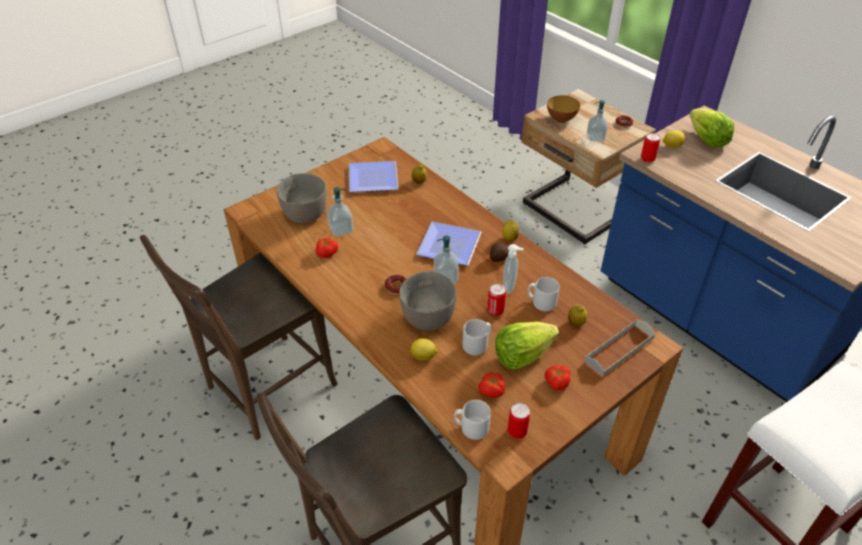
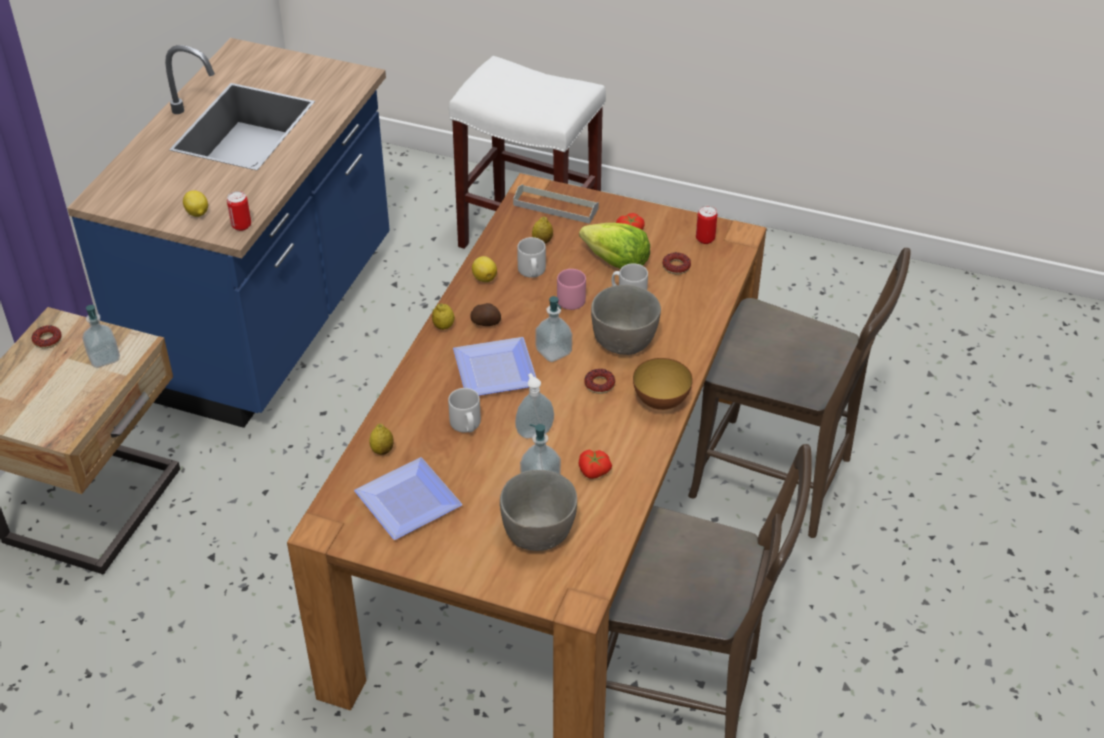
camera: 120 degrees left, 0 degrees up
(424, 357) = (677, 324): lemon -> lemon (484, 278)
(471, 428) = (727, 265): grey mug -> grey mug (466, 425)
(492, 391) = (676, 266): tomato -> donut
(495, 311) = (572, 298): can -> pink mug
(510, 287) = (526, 300): soap dispenser -> soap dispenser (534, 432)
(561, 120) = (66, 408): bowl -> bowl (661, 402)
(706, 140) = (164, 190): lettuce -> none

